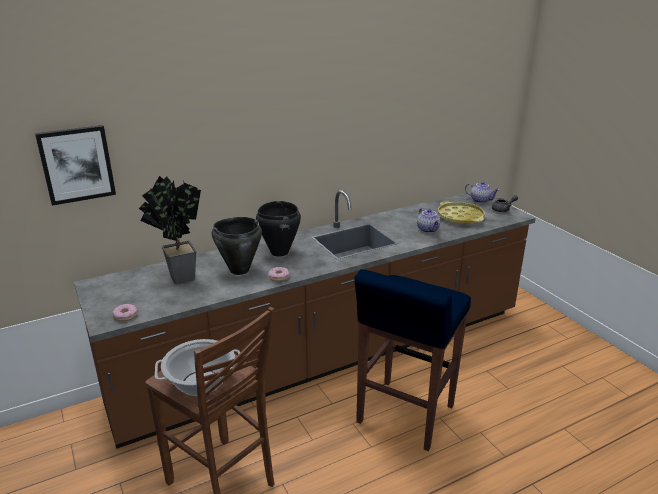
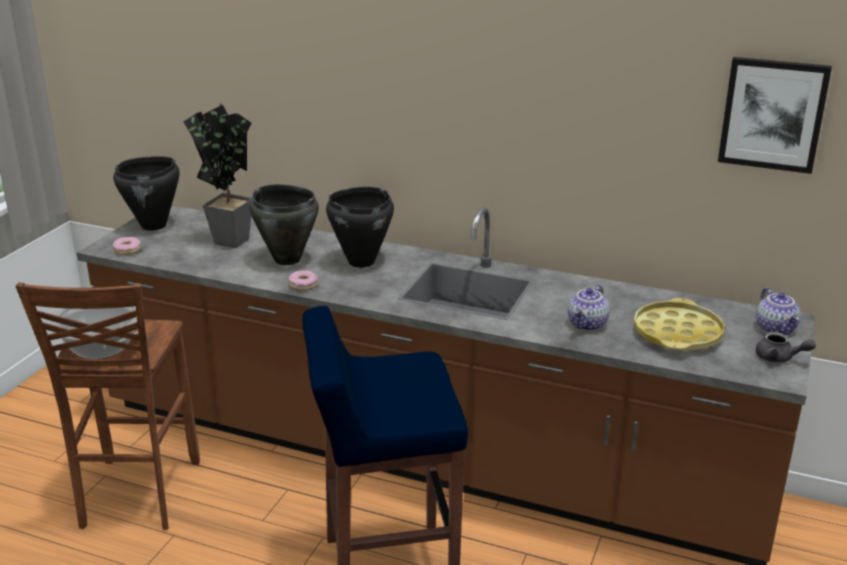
camera: 50 degrees right, 0 degrees up
(77, 164) = (172, 67): picture -> picture (773, 114)
(107, 294) = (154, 226): none -> black cooking pot

